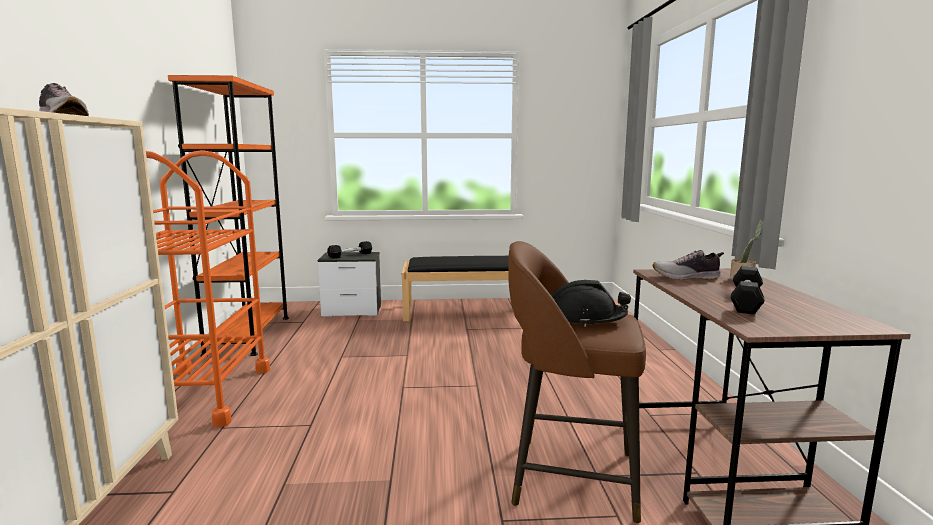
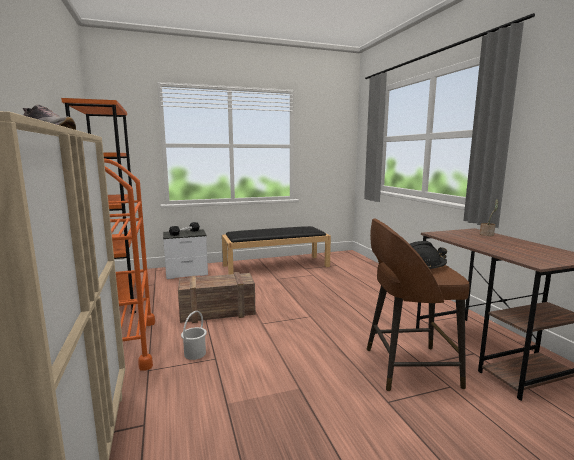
camera: 15 degrees left, 0 degrees up
(290, 415) = (195, 353): none -> white bucket
(356, 366) = (218, 312): none -> crate
(686, 277) = (457, 235): shoe -> none
(746, 301) = (509, 248): black dumbbell -> none

